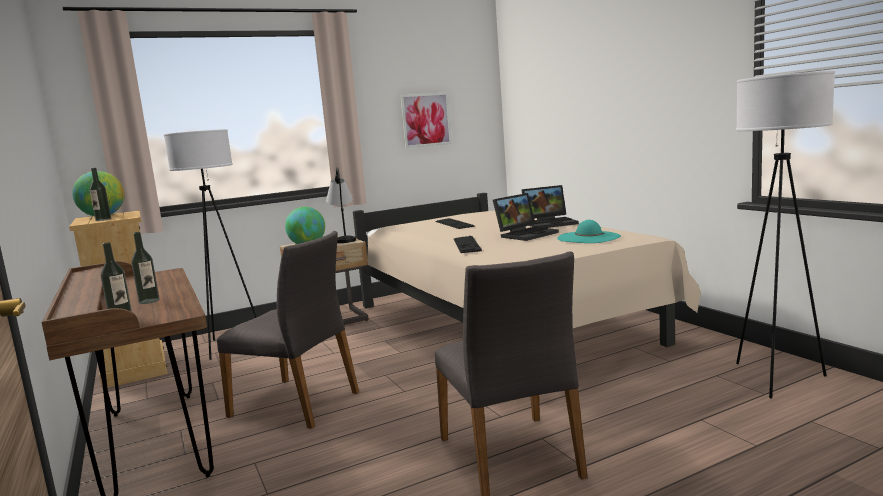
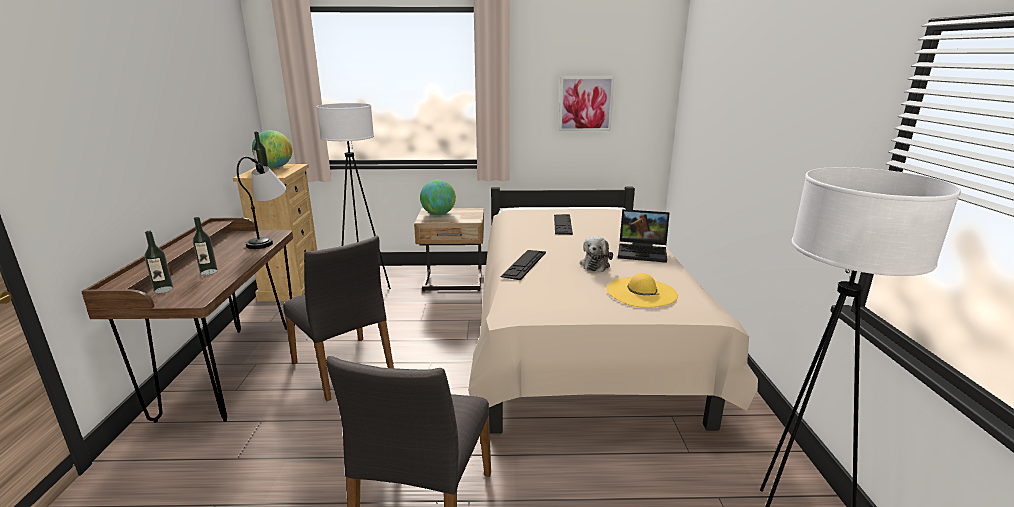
camera: 25 degrees right, 10 degrees up
(345, 238) = (474, 213): table lamp -> table lamp (270, 239)
(526, 234) = (595, 264): laptop -> plush toy
(588, 237) = (641, 292): turquoise hat -> yellow hat

